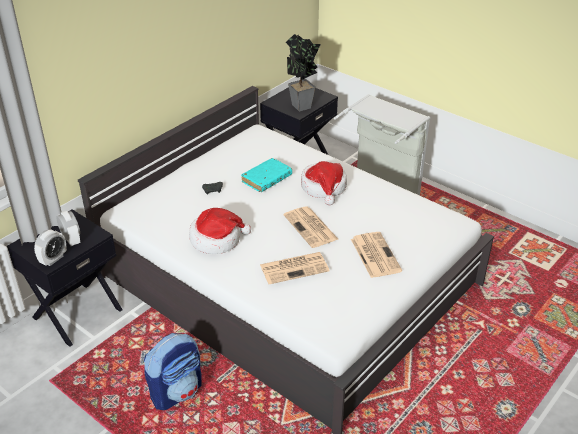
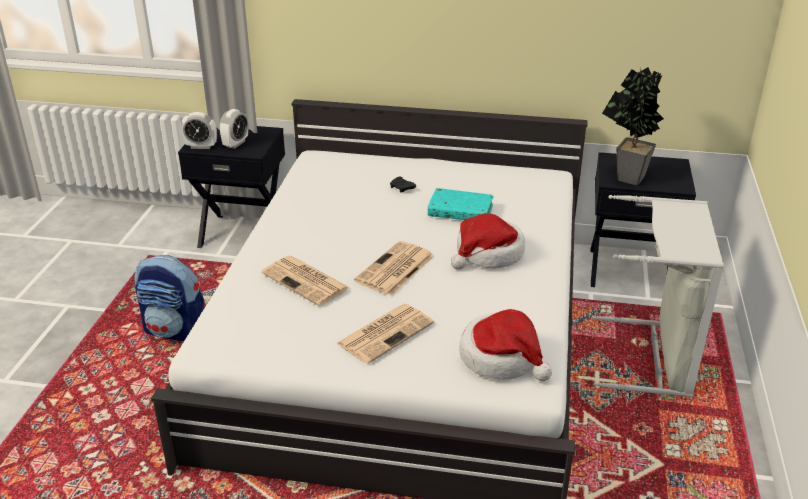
camera: 60 degrees right, 5 degrees down
(217, 239) = (316, 219): hat -> hat (502, 358)

